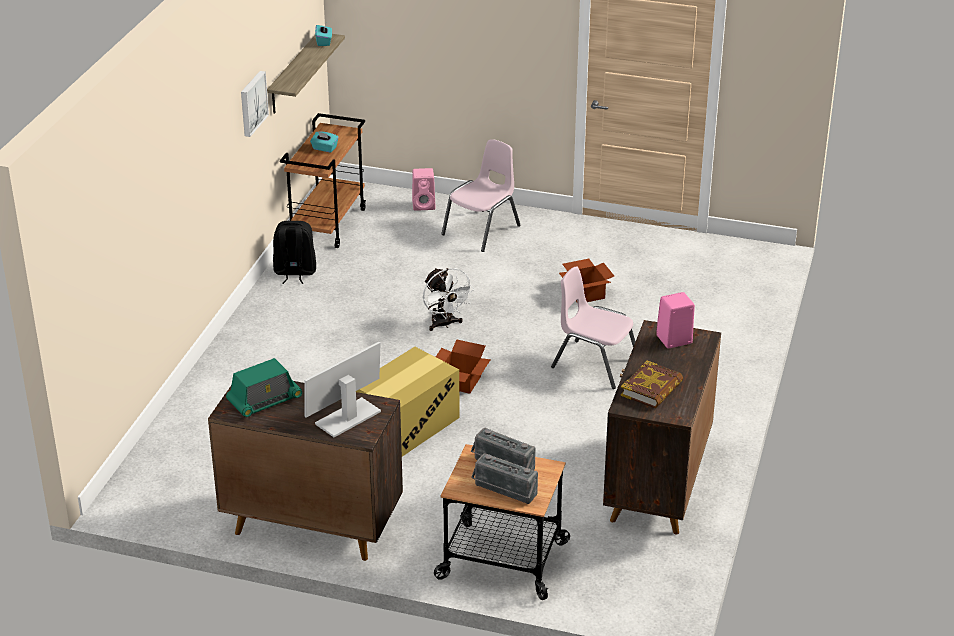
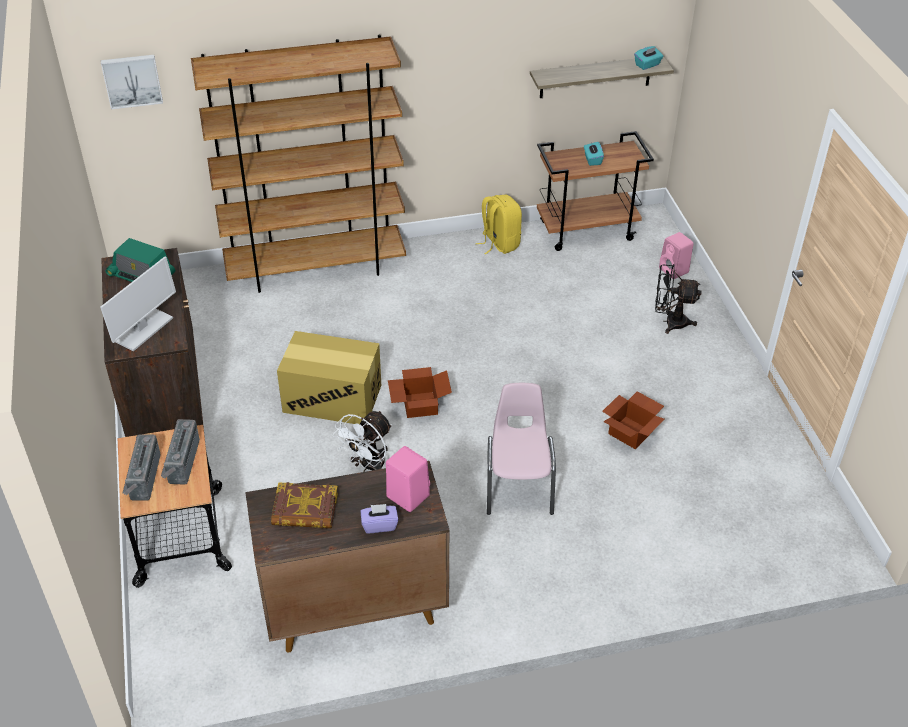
camera: 60 degrees right, 10 degrees up
(214, 381) = (316, 268): none -> brown bookcase
(252, 103) = (494, 72): picture -> picture (132, 80)
(294, 272) = (499, 243): black backpack -> yellow backpack
(348, 417) = (143, 330): monitor -> monitor turned 105 degrees clockwise
(444, 324) = (498, 360): white fan -> white fan (368, 467)
(482, 230) = (669, 322): pink chair -> black fan
(694, 360) = (379, 525): none -> purple tissue box

